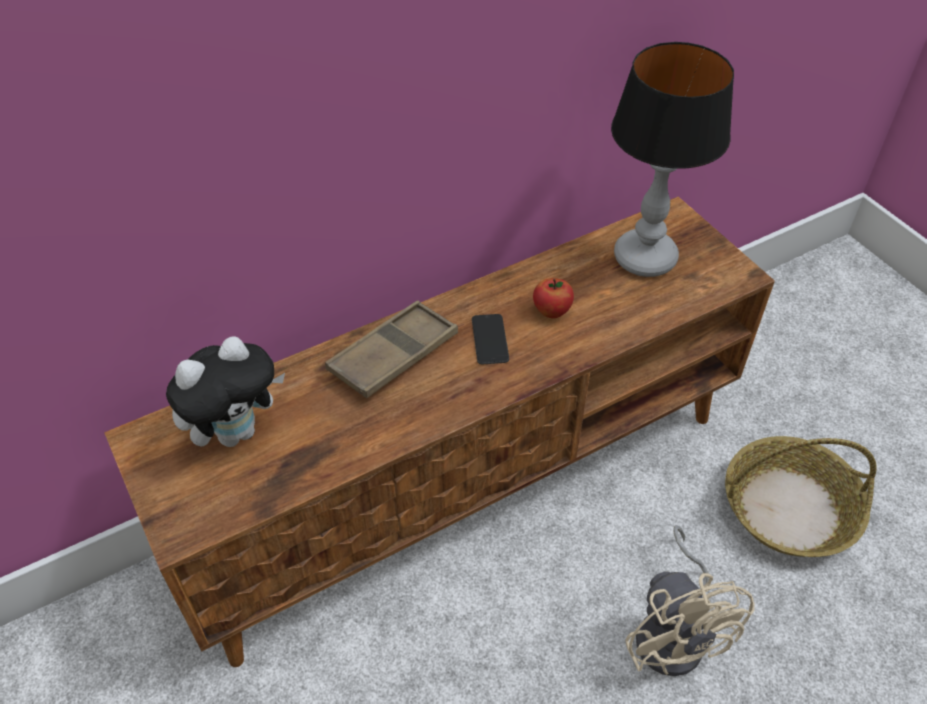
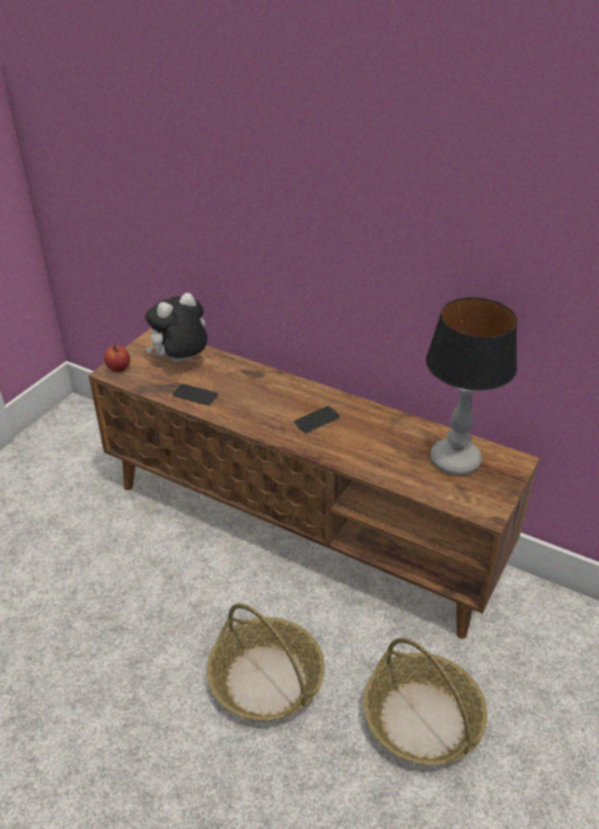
camera: 60 degrees right, 10 degrees down
(237, 431) = (181, 362): plush toy -> plush toy turned 120 degrees clockwise
(335, 445) = (195, 395): none -> phone
(394, 355) = (273, 390): brown tray -> none
(551, 311) = (363, 436): apple -> apple (119, 369)
(675, 632) = (267, 680): beige fan -> basket

